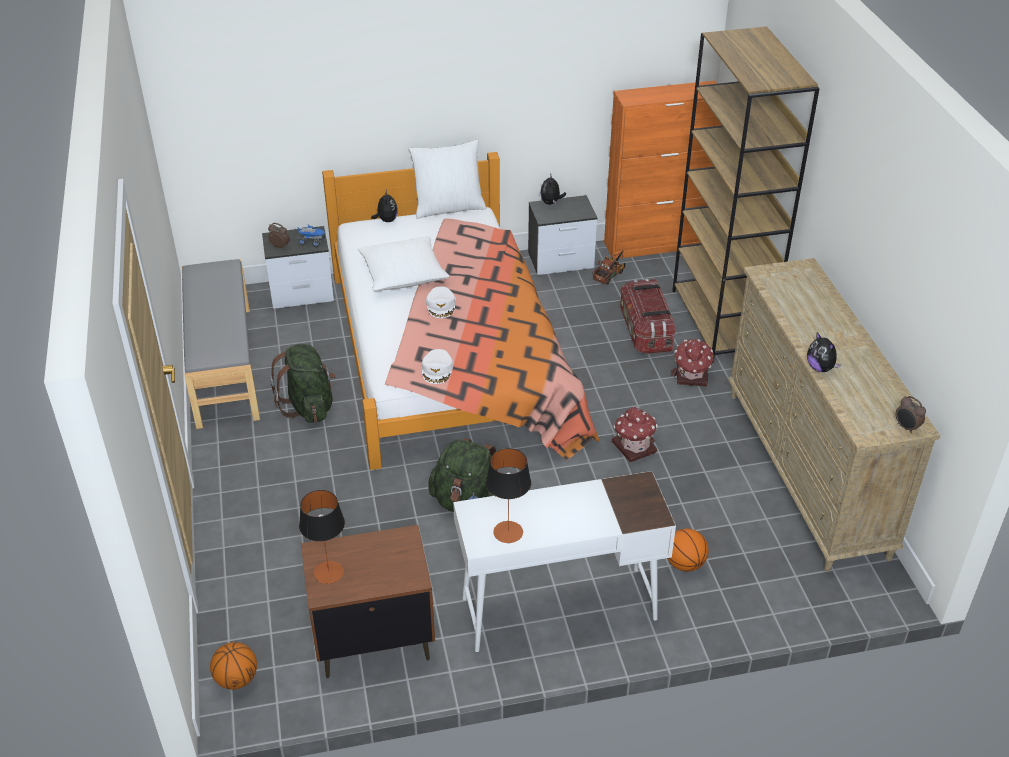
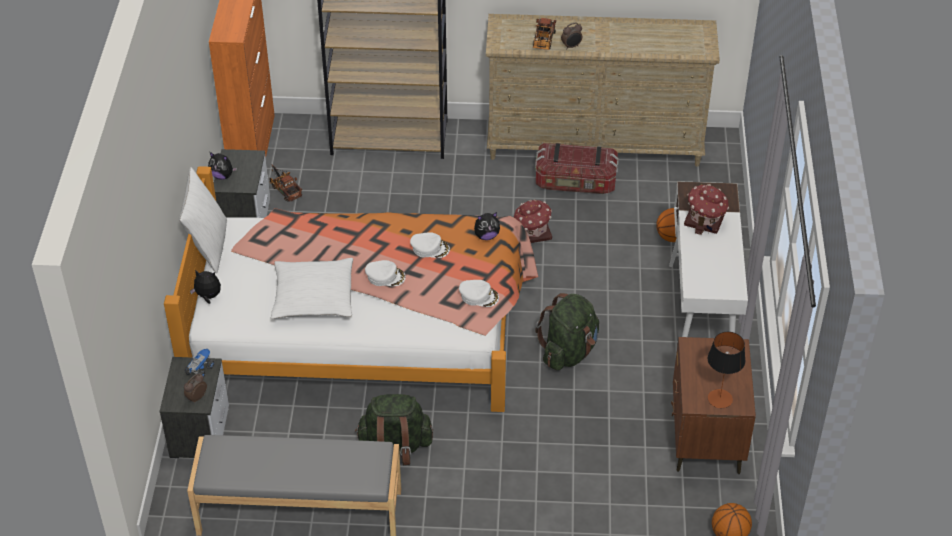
camera: 75 degrees left, 5 degrees up
(493, 327) = (430, 248): none -> white cap
(508, 532) = (724, 272): table lamp -> none
(645, 331) = (382, 187): storage box -> storage box (575, 183)
(691, 376) = (456, 175): toy house -> toy house (705, 220)
(791, 302) = (543, 42): none -> toy truck
(820, 368) = (628, 51): plush toy -> plush toy (486, 236)
(906, 427) = (704, 32): alarm clock -> alarm clock (571, 46)

